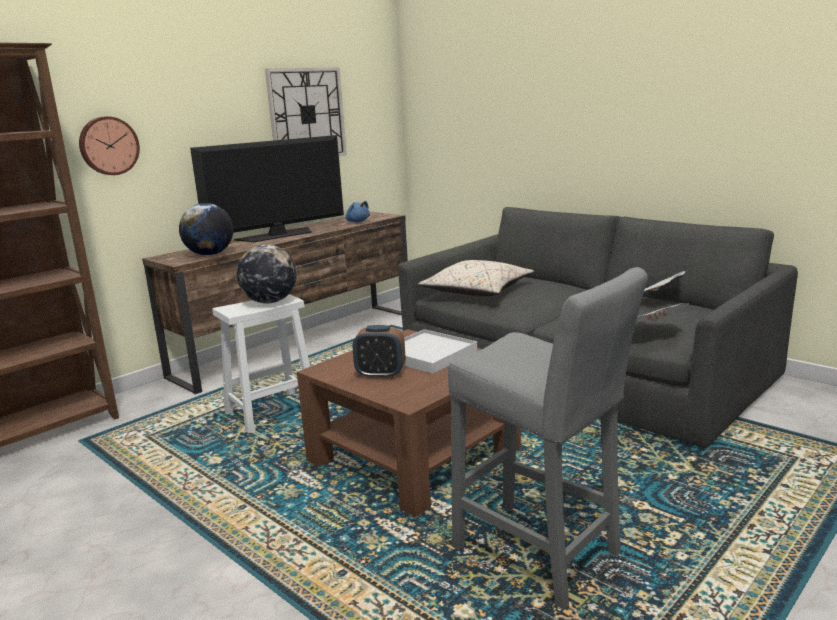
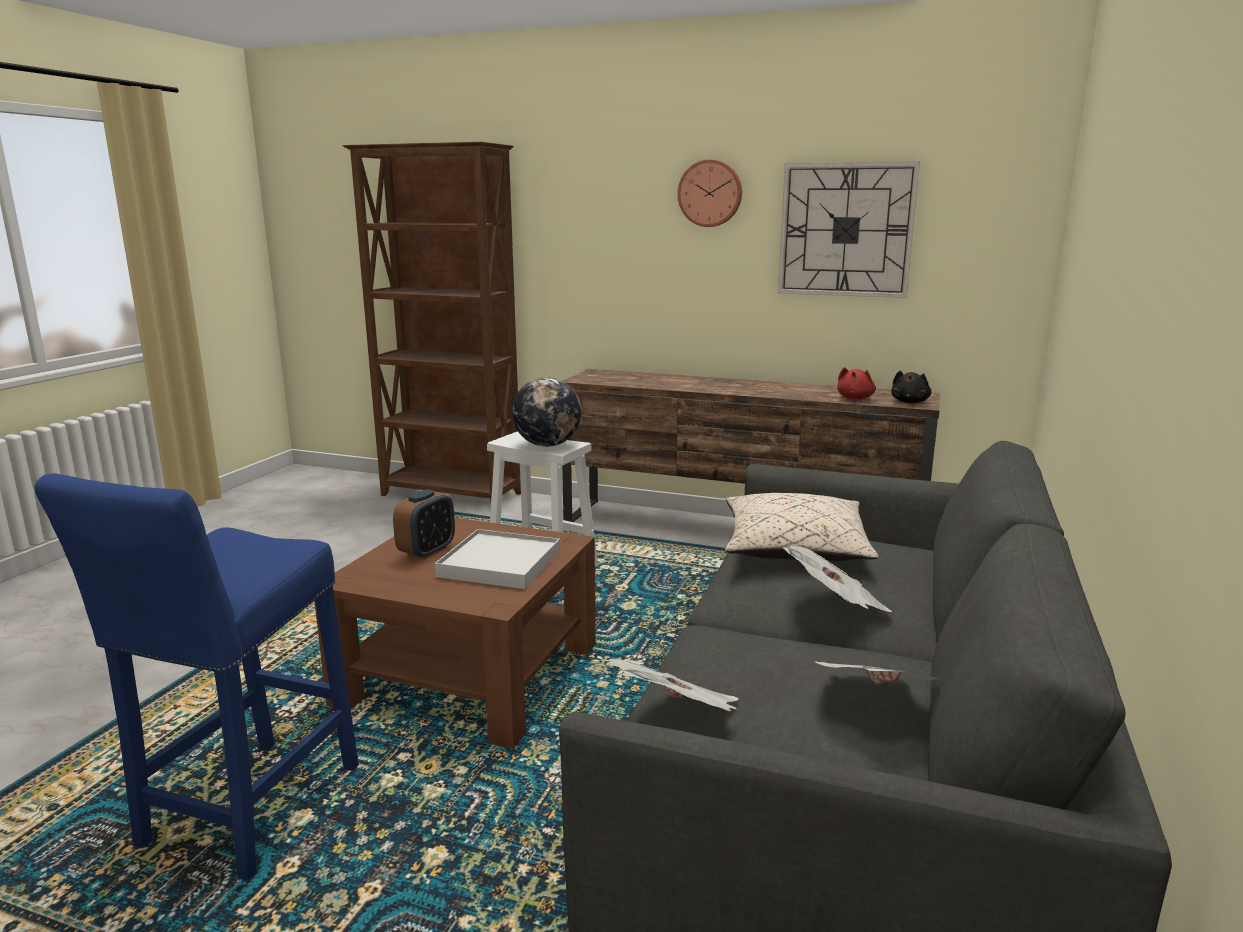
camera: 65 degrees right, 0 degrees up
(108, 146) = (575, 245): wall clock -> wall clock (710, 193)
(210, 254) = (617, 382): globe -> none
(277, 235) = (732, 385): television -> none
(357, 222) = (855, 398): blue plush toy -> red plush toy
(380, 375) = (427, 551): alarm clock -> alarm clock turned 135 degrees counterclockwise
(382, 216) = (910, 402): none -> black plush toy
(542, 556) = (246, 813): grey stool -> blue stool
(555, 294) = (835, 604): none -> newspaper

